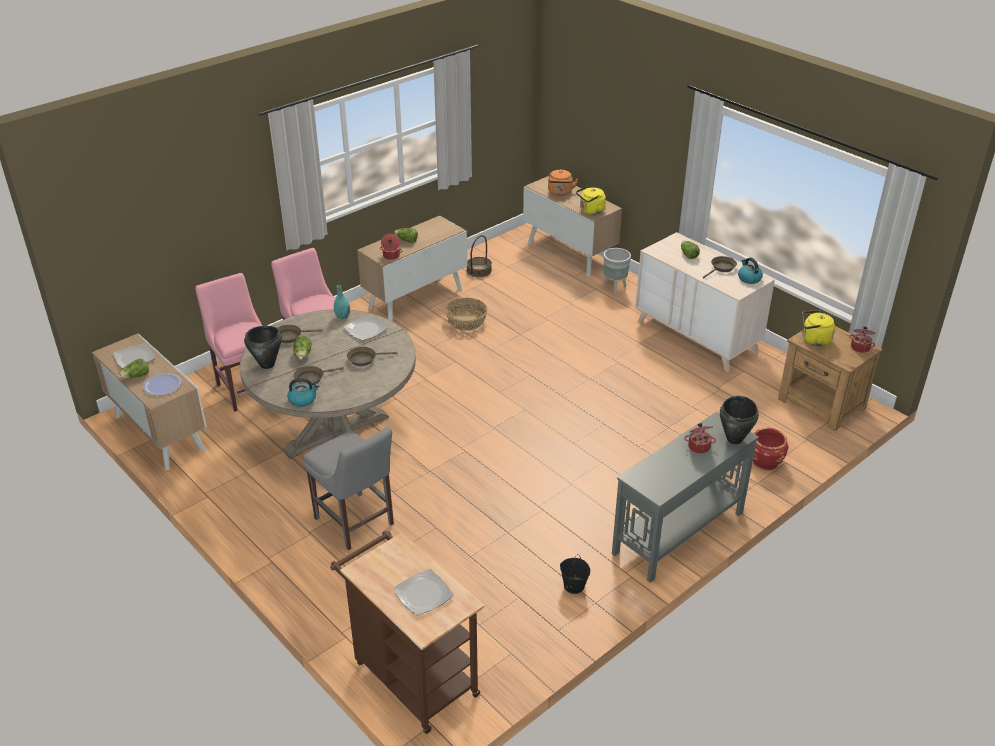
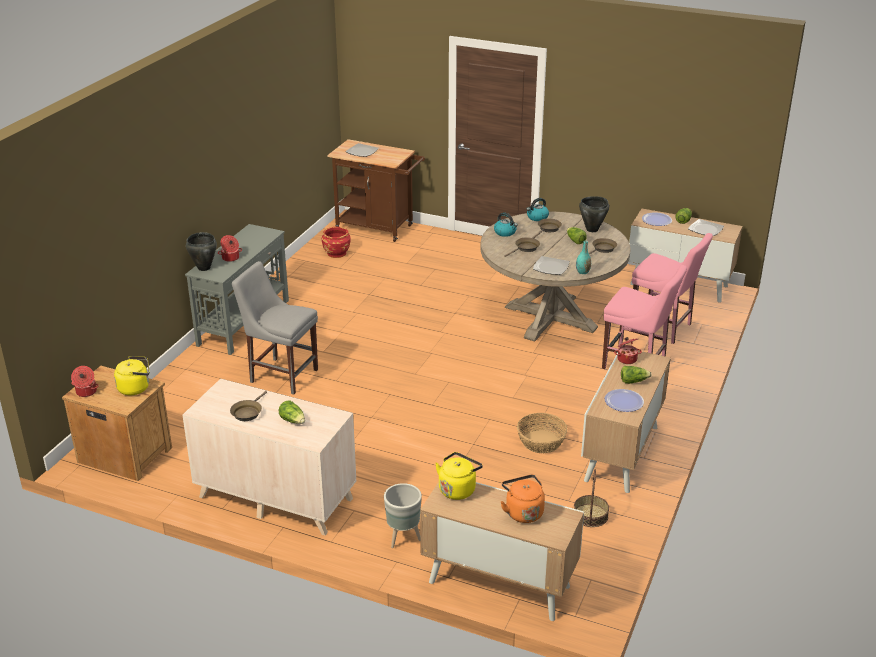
camera: 155 degrees right, 5 degrees down
(356, 523) = (476, 274): grey chair -> grey chair (281, 374)
(430, 230) = (624, 401): none -> plate
(573, 585) = (306, 280): black bucket -> none
(749, 278) = (213, 407): kettle -> kettle (505, 232)
(765, 462) = (180, 386): red planter -> red planter (336, 253)

